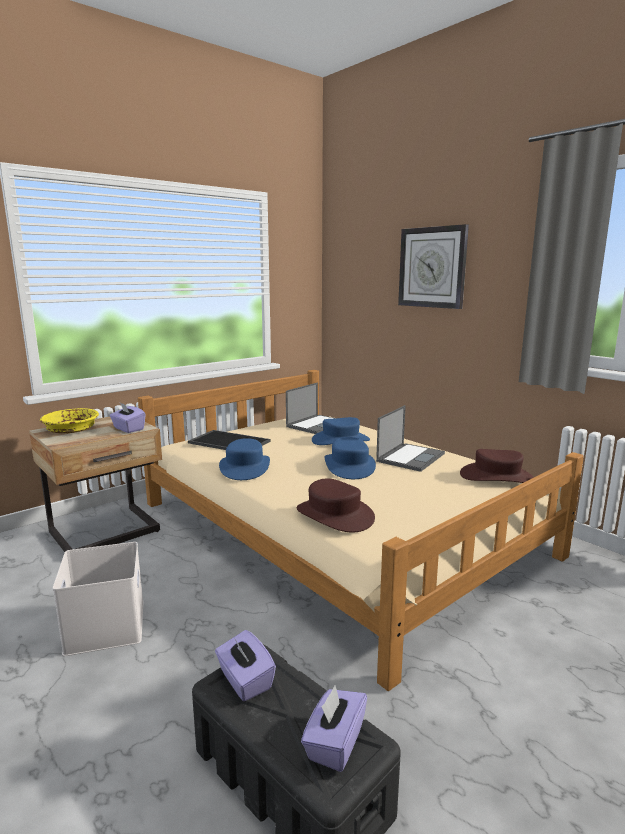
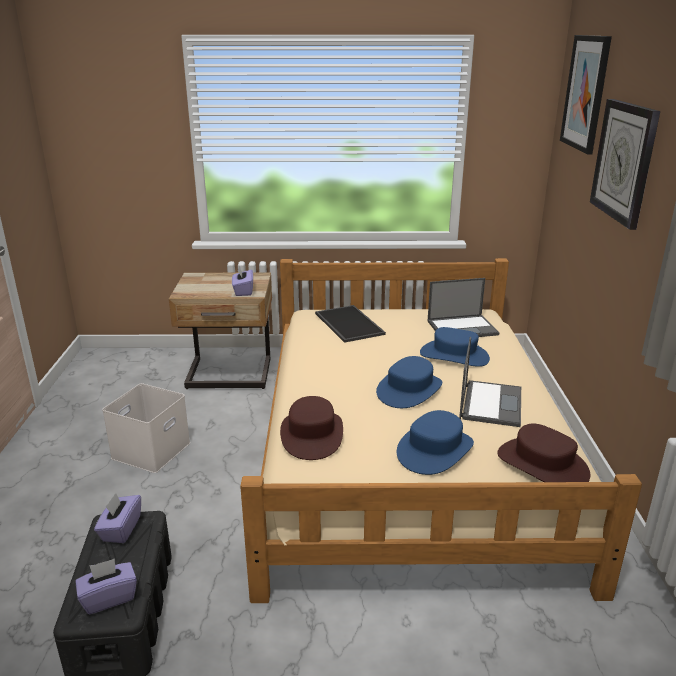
camera: 40 degrees right, 10 degrees up
(71, 429) = (208, 280): yellow bowl -> none
(245, 467) = (320, 357): blue hat -> blue hat (434, 450)
(364, 233) = (585, 93): none -> picture
(411, 457) = (490, 403): laptop -> laptop turned 60 degrees counterclockwise

